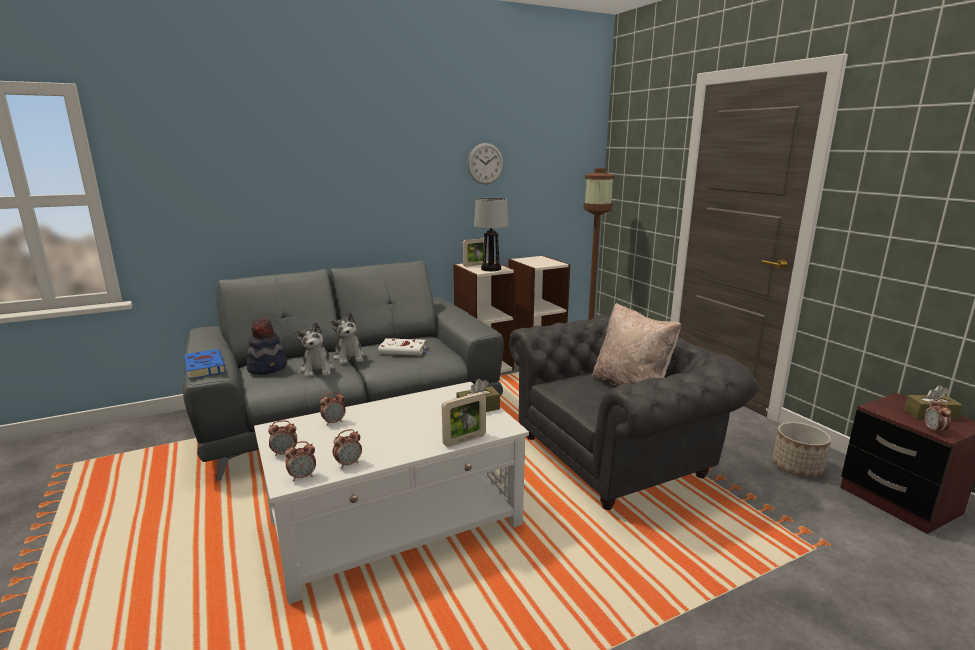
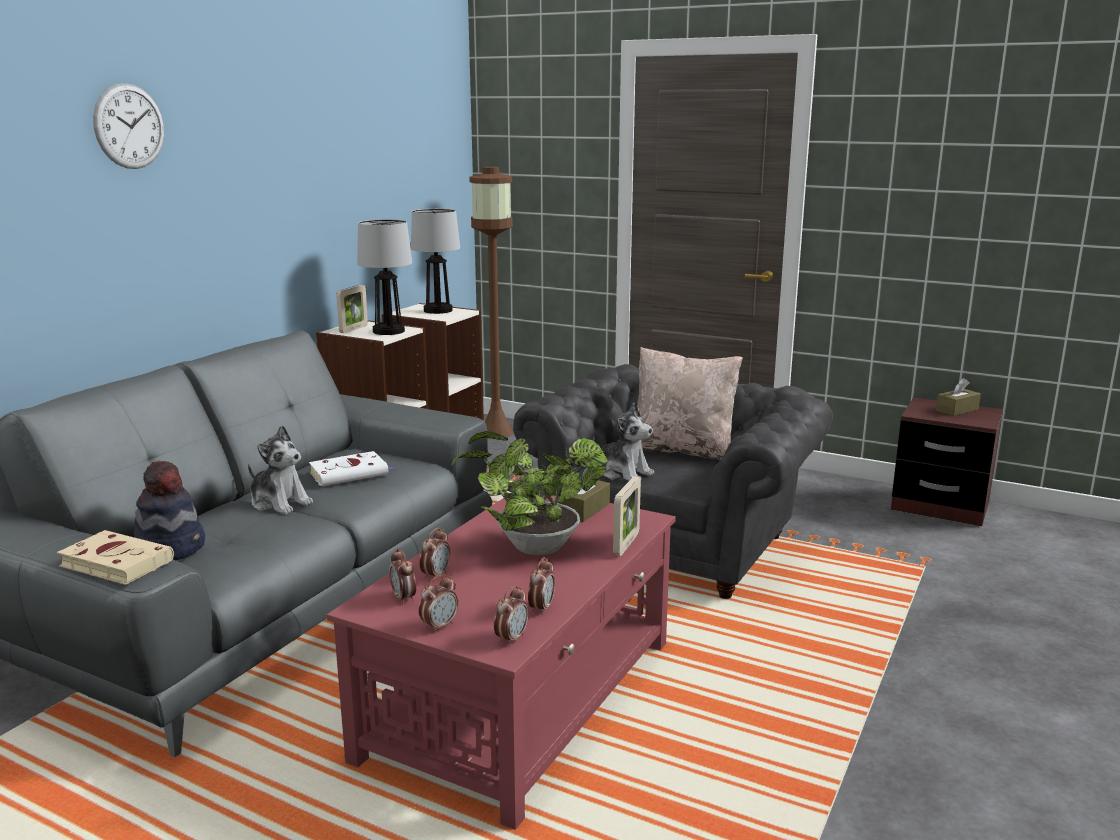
camera: 35 degrees left, 0 degrees up
(204, 367) = (114, 563): blue book -> beige book
(317, 370) = (261, 530): plush toy -> plush toy (623, 473)
(397, 522) = (523, 697): white coffee table -> red coffee table
(408, 423) = (532, 548): none -> potted plant
(485, 163) = (342, 167): wall clock -> wall clock (129, 126)
(543, 261) = (437, 310): none -> table lamp
(797, 467) = (841, 502): planter -> none
(934, 430) = (974, 422): alarm clock -> alarm clock (404, 598)

